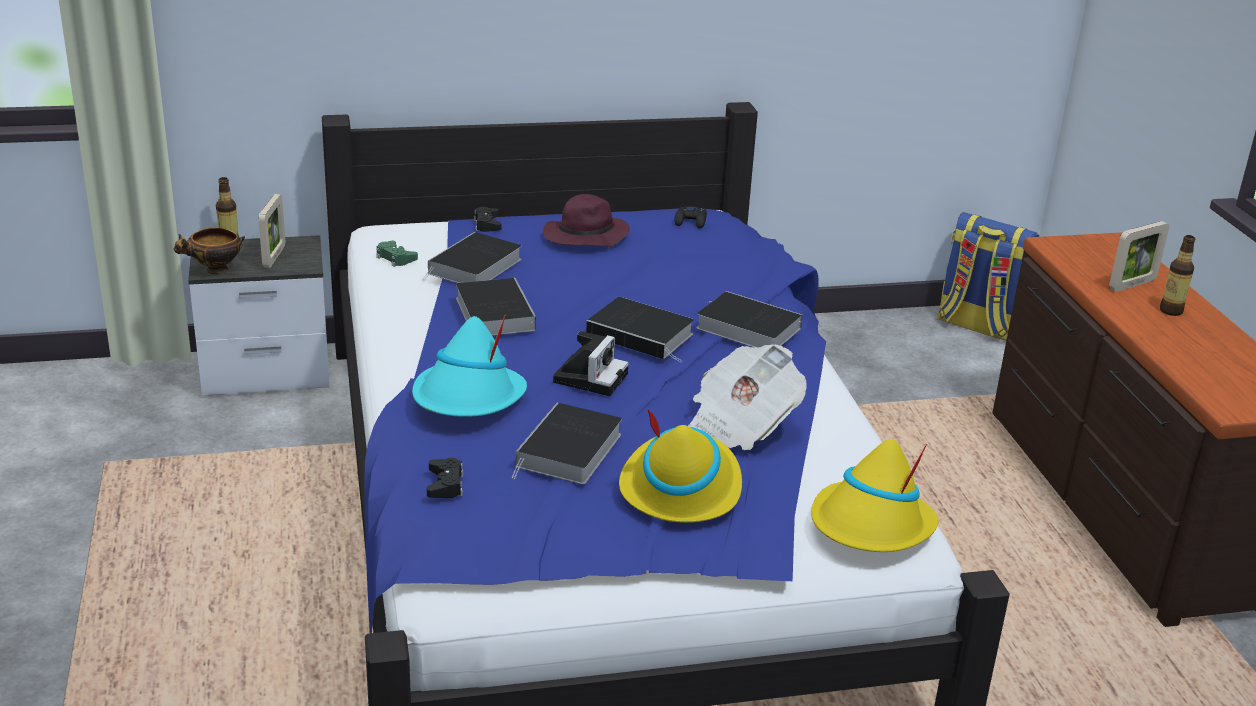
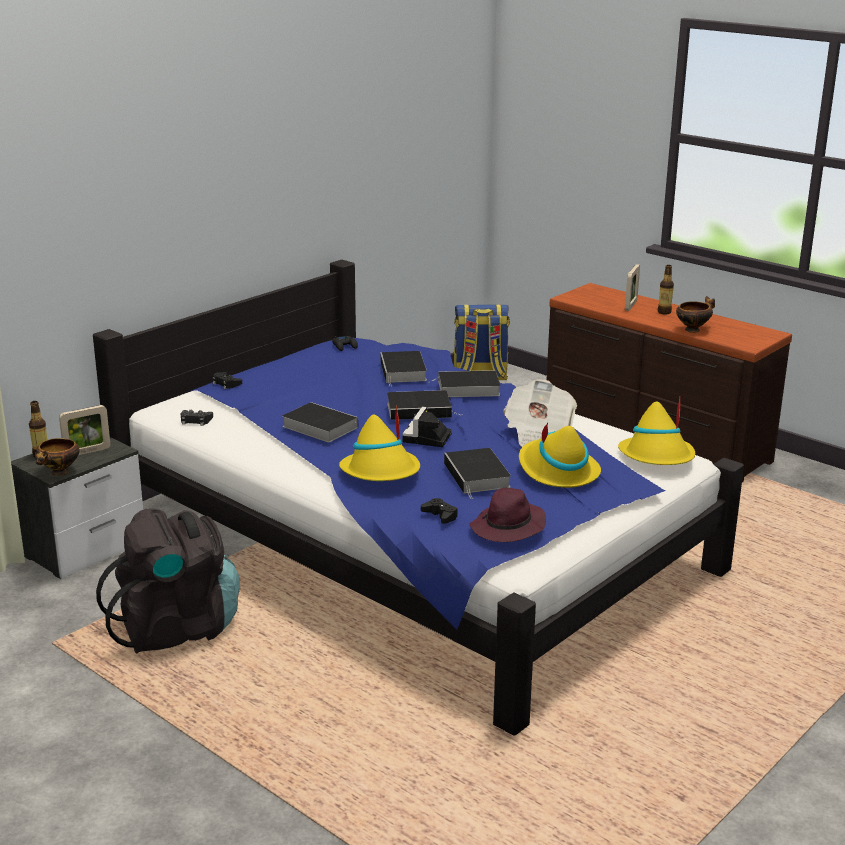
camera: 35 degrees left, 5 degrees down
(228, 501) = (176, 628): none -> black backpack
(274, 257) = (87, 452): picture frame -> picture frame turned 90 degrees clockwise
(395, 258) = (195, 421): green game controller -> black game controller
(468, 399) = (381, 472): turquoise hat -> yellow hat
(474, 267) = (263, 408): book -> book (403, 372)
(584, 237) = (298, 372): purple hat -> purple hat (508, 528)
(590, 376) = (427, 439): camera -> camera turned 150 degrees counterclockwise
(1175, 352) = (693, 329): none -> bowl

